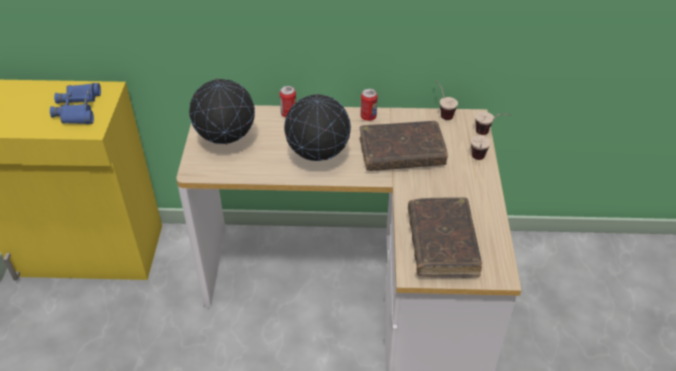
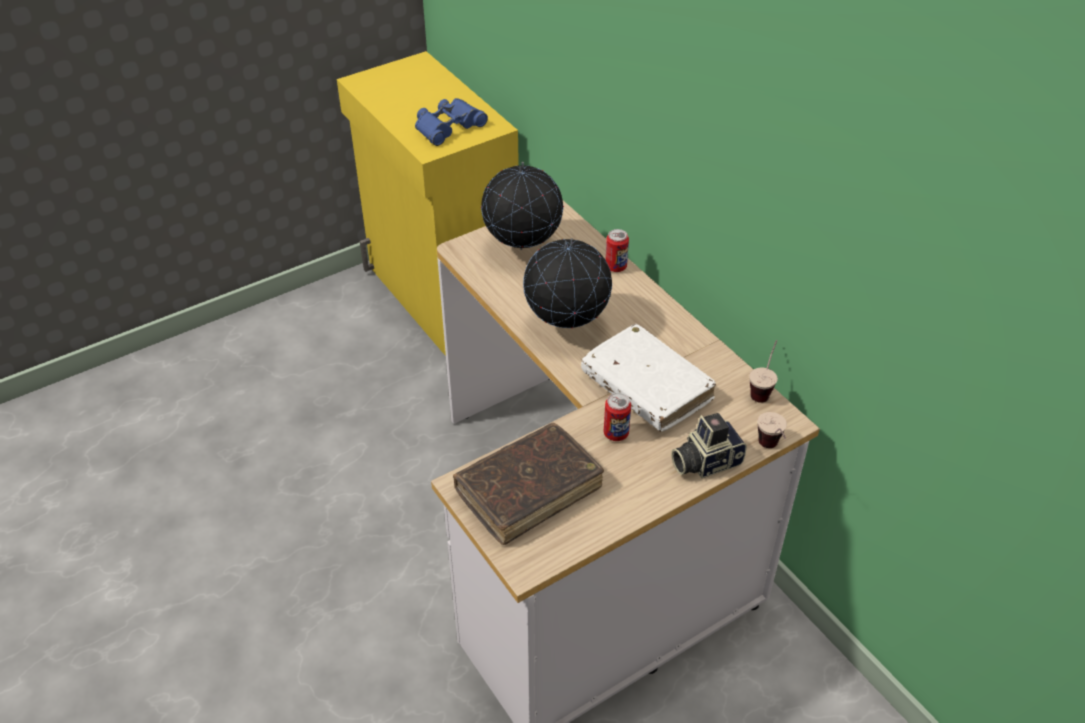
camera: 55 degrees right, 0 degrees up
(368, 117) = (680, 329): can -> can (616, 433)
(401, 153) = (646, 387): brown book -> white book
(477, 161) = (705, 461): cup -> camera

